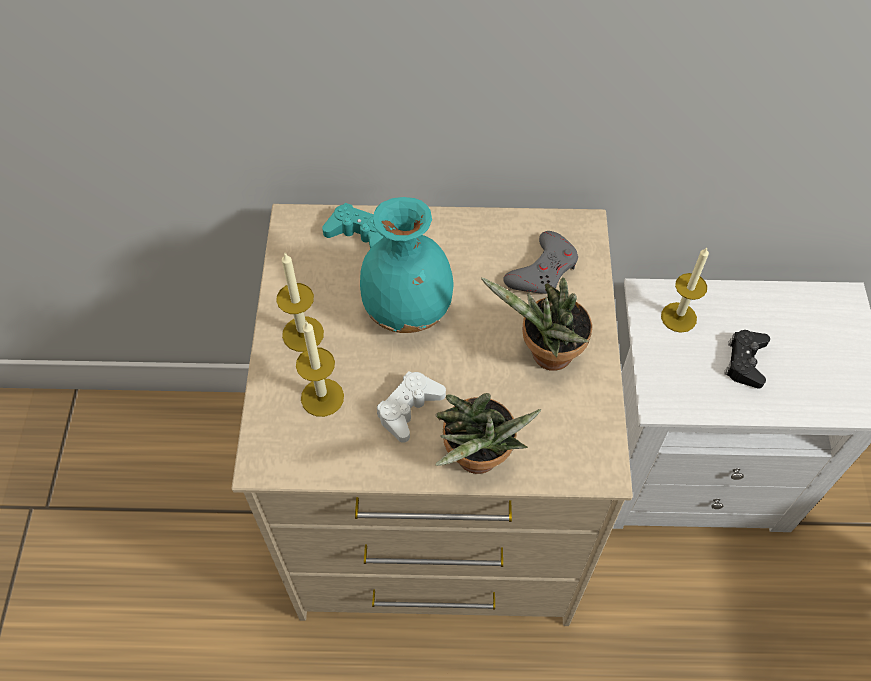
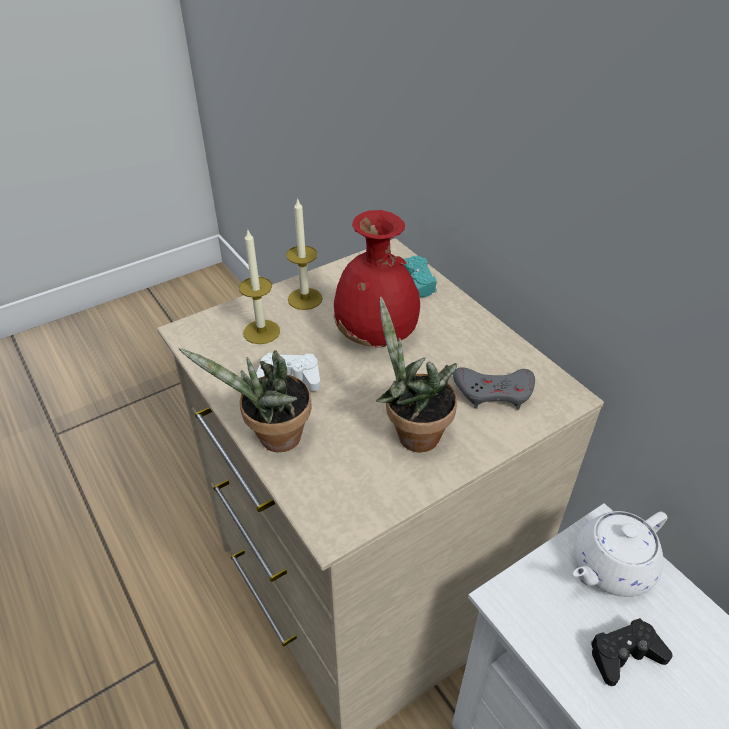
camera: 55 degrees right, 15 degrees down
(409, 309) = (377, 337): turquoise vase -> red vase
(678, 317) = (610, 567): candle -> white teapot

